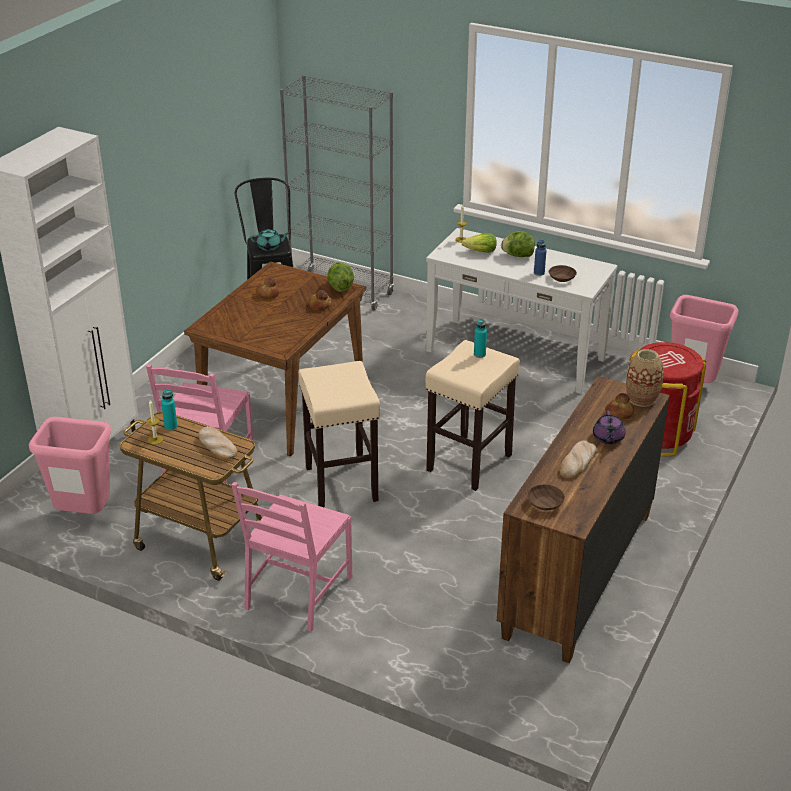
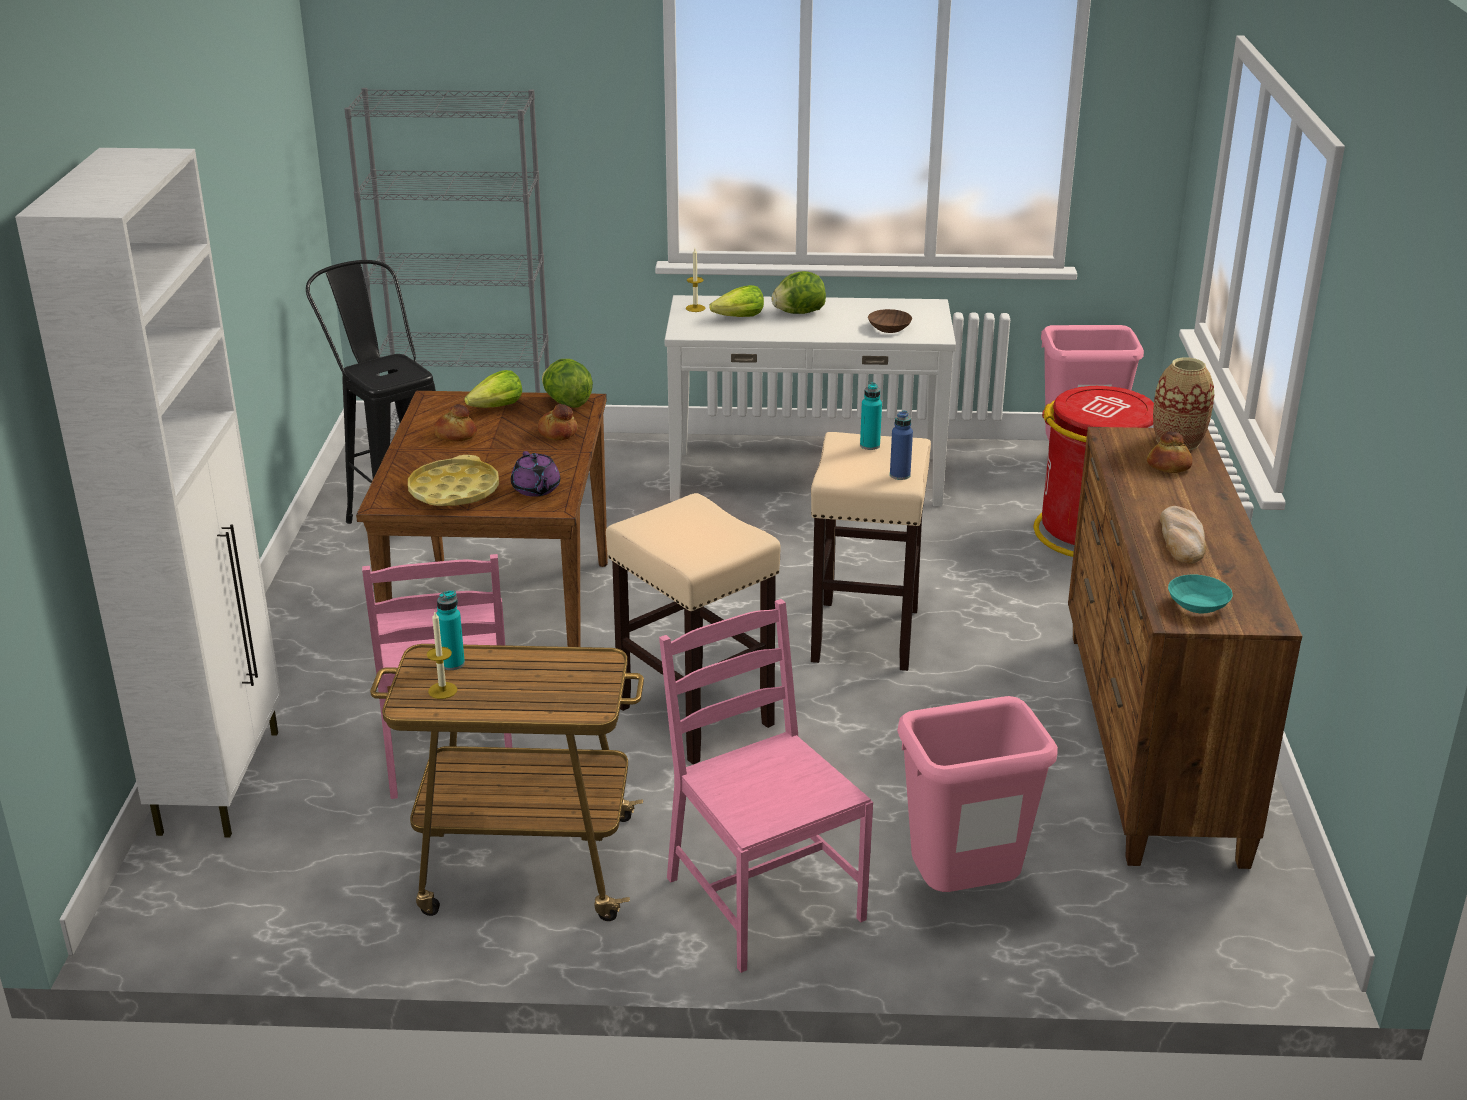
camera: 25 degrees left, 5 degrees down
(84, 515) = (280, 889): pink trash can -> pink trash can (962, 894)
(216, 445) = (563, 671): bread -> none
(240, 328) = (454, 491): none -> yellow tray
(270, 246) = (391, 373): turquoise teapot -> none
(298, 593) = (761, 898): pink chair -> pink chair turned 150 degrees clockwise
(302, 282) = (497, 407): none -> lettuce
(539, 273) = (851, 328): blue bottle -> blue bottle (900, 475)
(544, 503) = (1196, 604): brown bowl -> turquoise bowl
(608, 438) = (1188, 499): purple teapot -> purple teapot (536, 489)

